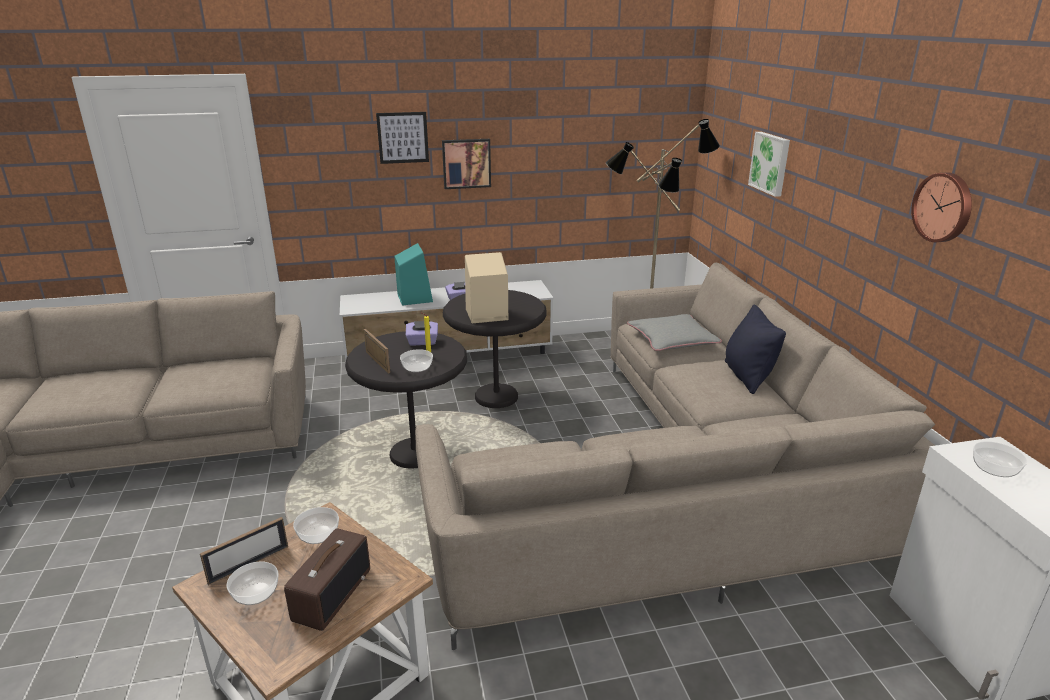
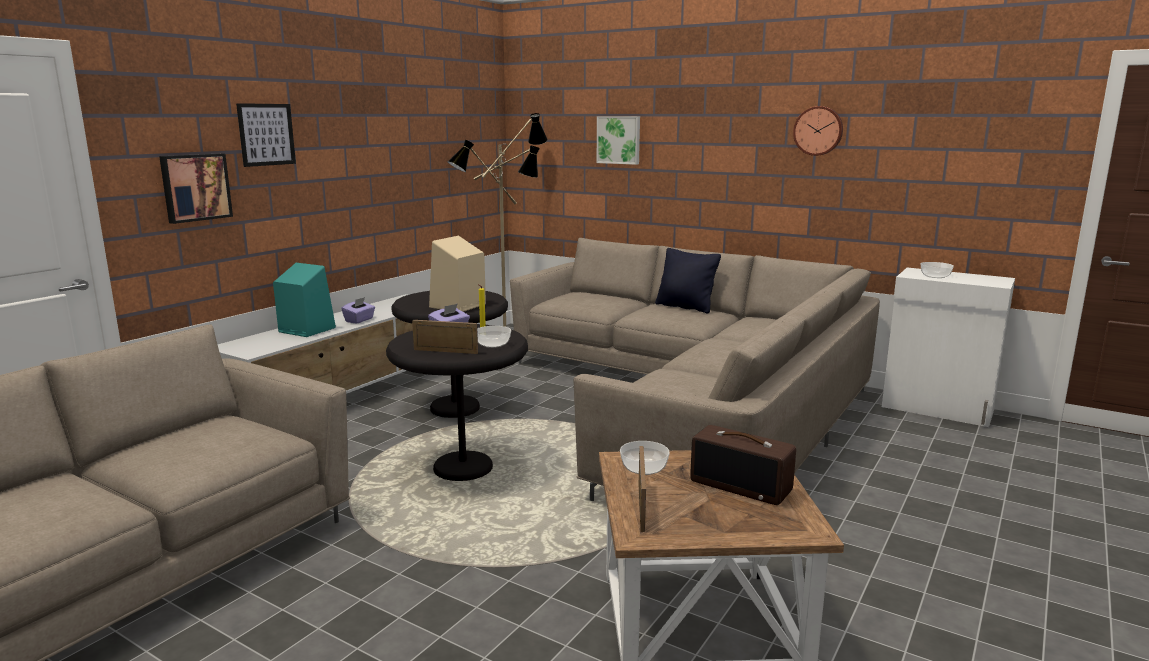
camera: 45 degrees left, 10 degrees down
(255, 593) = (691, 514): bowl -> none
(332, 594) = (741, 486): radio -> radio turned 150 degrees clockwise
(466, 163) = (330, 165): picture -> picture (195, 187)
(672, 340) = (595, 303): grey pillow -> none

